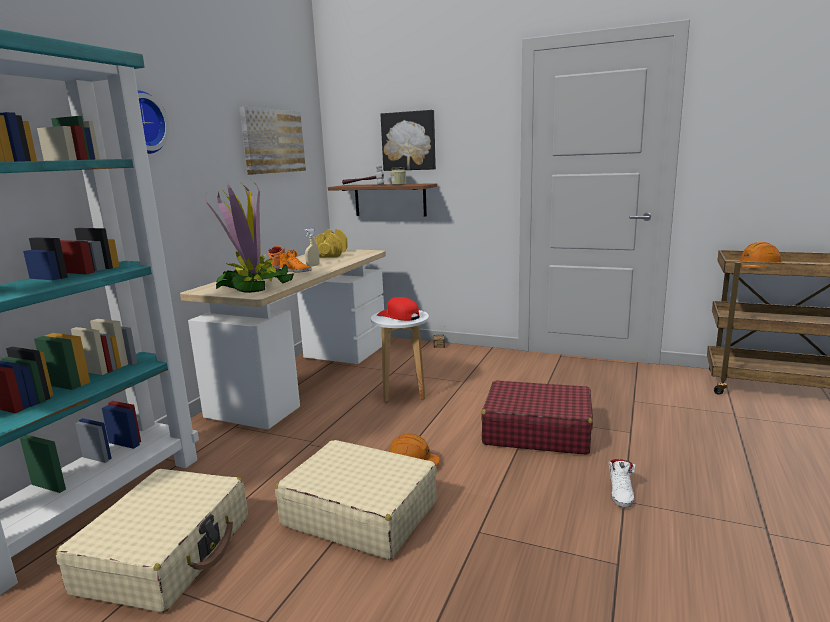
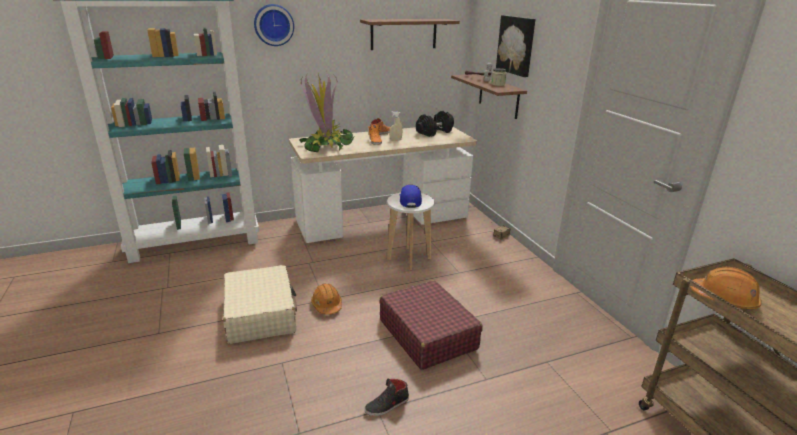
camera: 45 degrees right, 10 degrees up
(167, 553) = (182, 281): beige suitcase -> none
(272, 141) = (403, 34): picture -> shelf
(331, 254) = (434, 132): yellow dumbbell -> black dumbbell
(399, 316) = (410, 200): red cap -> blue cap
(621, 492) = (387, 405): white shoe -> black shoe

